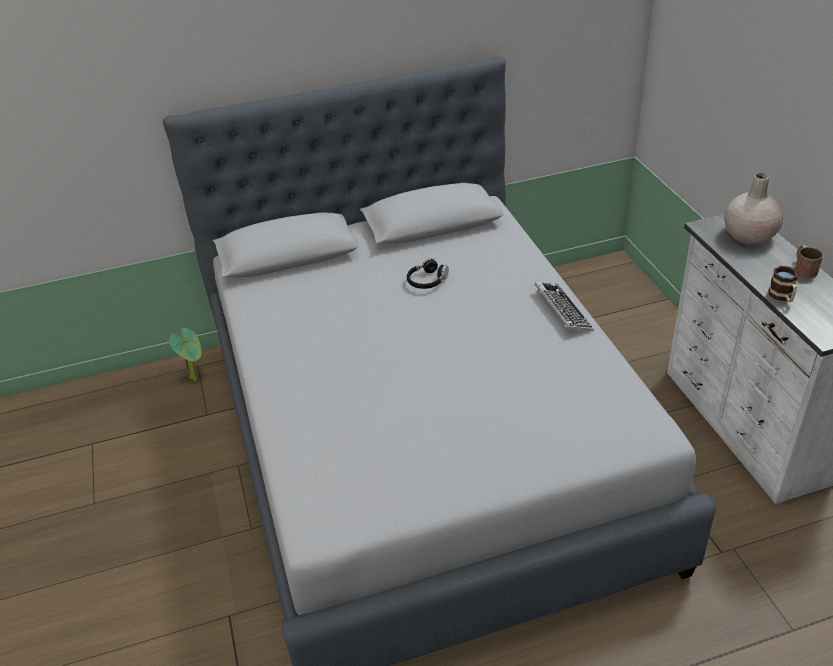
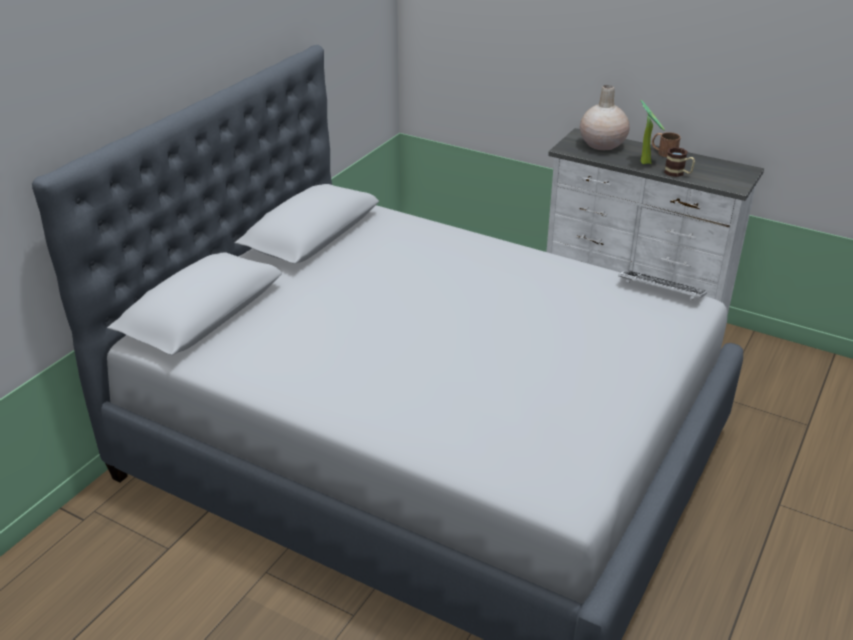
camera: 45 degrees left, 5 degrees down
(196, 377) = (107, 523): potted plant -> potted plant (646, 162)
(427, 280) = (375, 278): black headphones -> none
(562, 311) = (517, 254): keyboard -> keyboard (661, 290)

